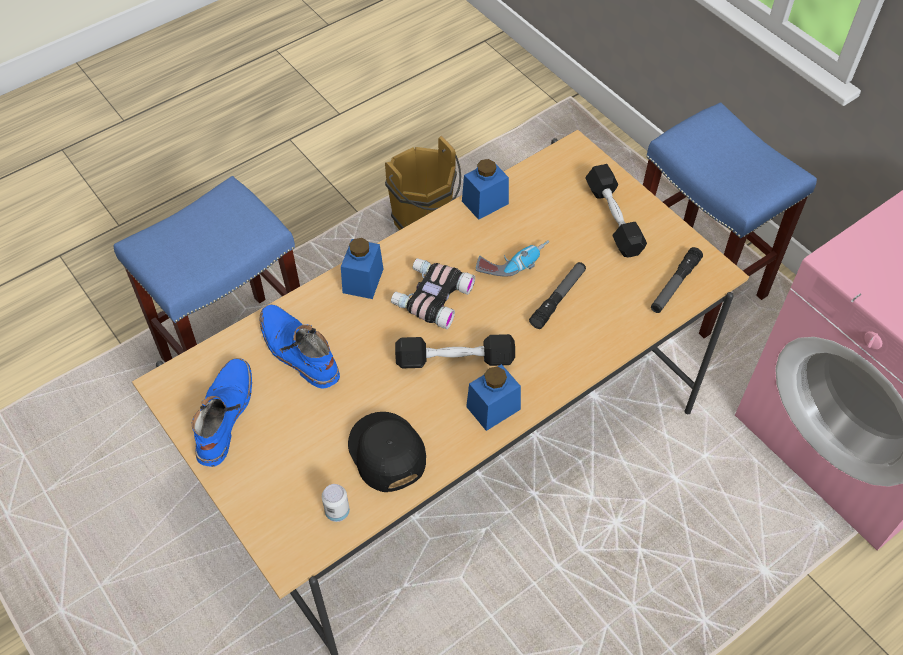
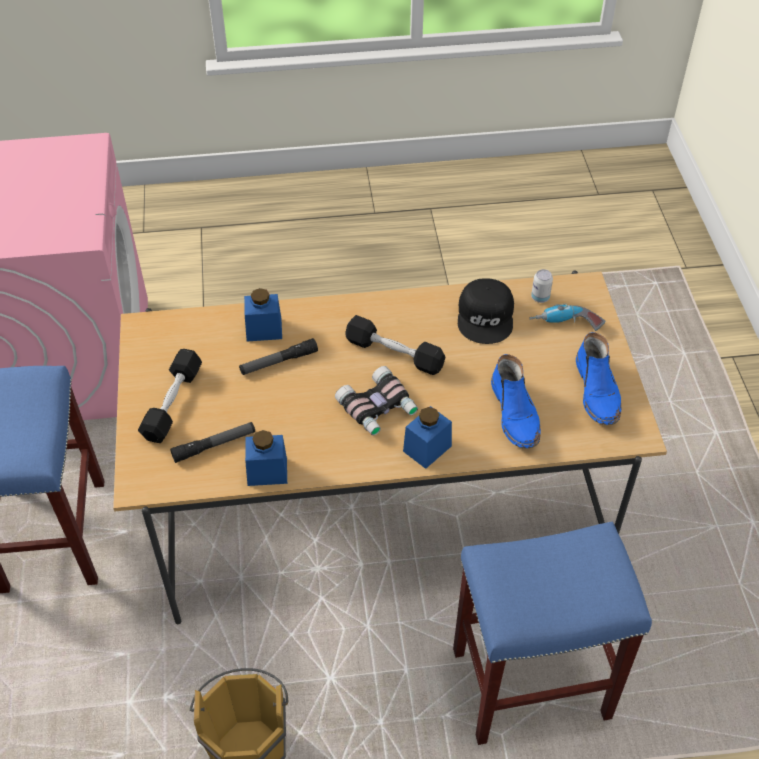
camera: 150 degrees left, 5 degrees down
(223, 415) = (597, 391): blue boot -> blue boot turned 45 degrees counterclockwise
(493, 408) = (390, 311): blue jar -> blue jar (264, 330)
(512, 263) = (290, 405): power drill -> power drill (565, 325)
(674, 285) = (181, 332): flashlight -> flashlight (214, 445)

